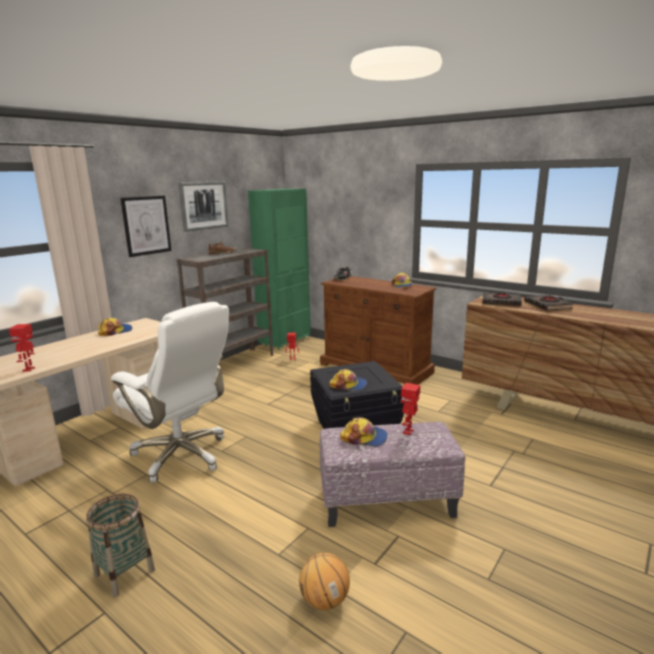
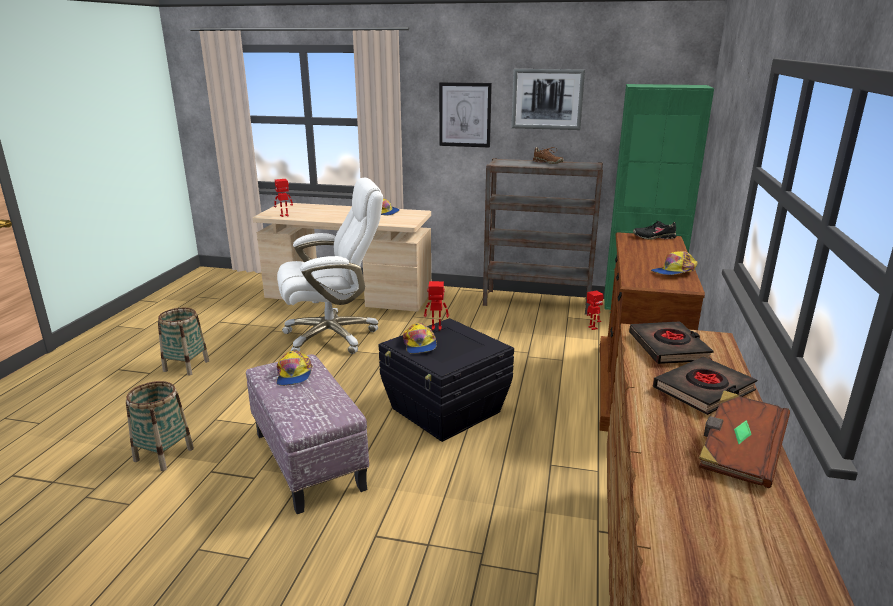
camera: 65 degrees right, 5 degrees up
(181, 457) = (334, 338): white office chair -> white office chair turned 120 degrees counterclockwise
(324, 600) = (164, 454): basketball -> basket
(408, 432) = (317, 396): toy robot -> toy robot (436, 328)
(604, 312) = (738, 454): none -> brown book

